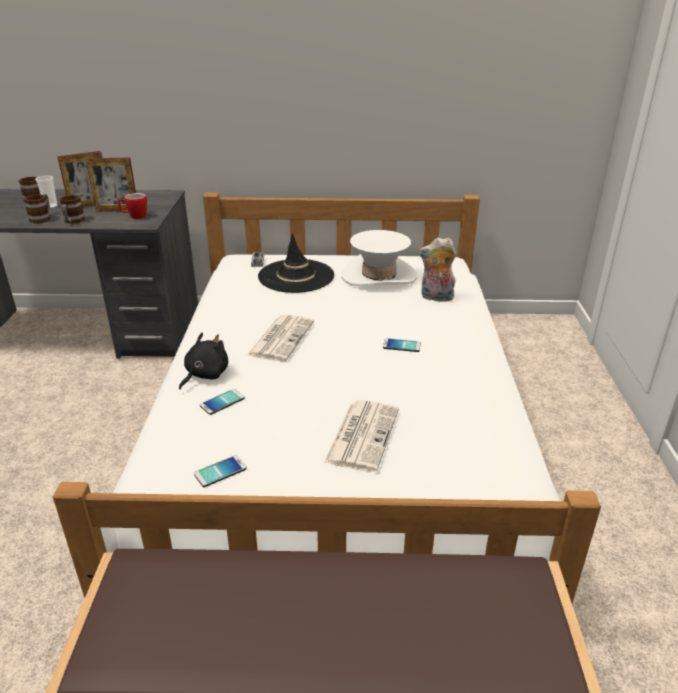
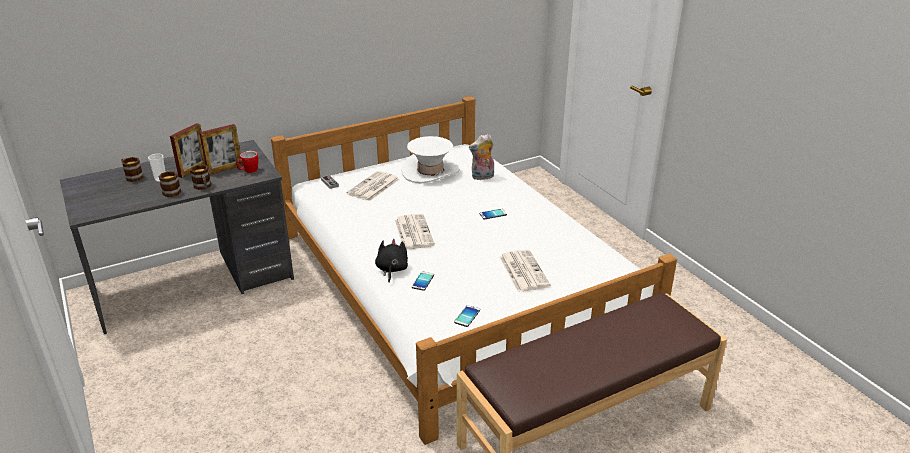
camera: 30 degrees left, 0 degrees up
(296, 276) = (373, 187): black hat -> newspaper

